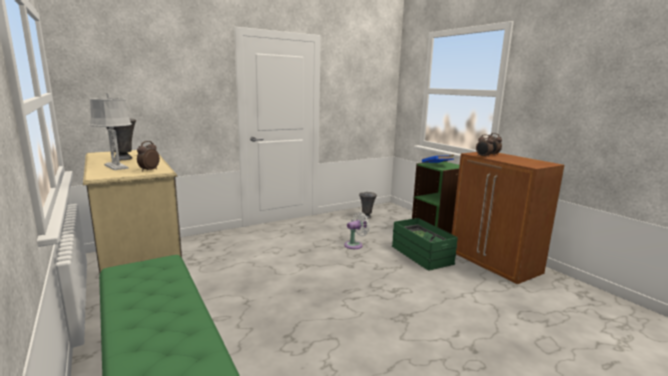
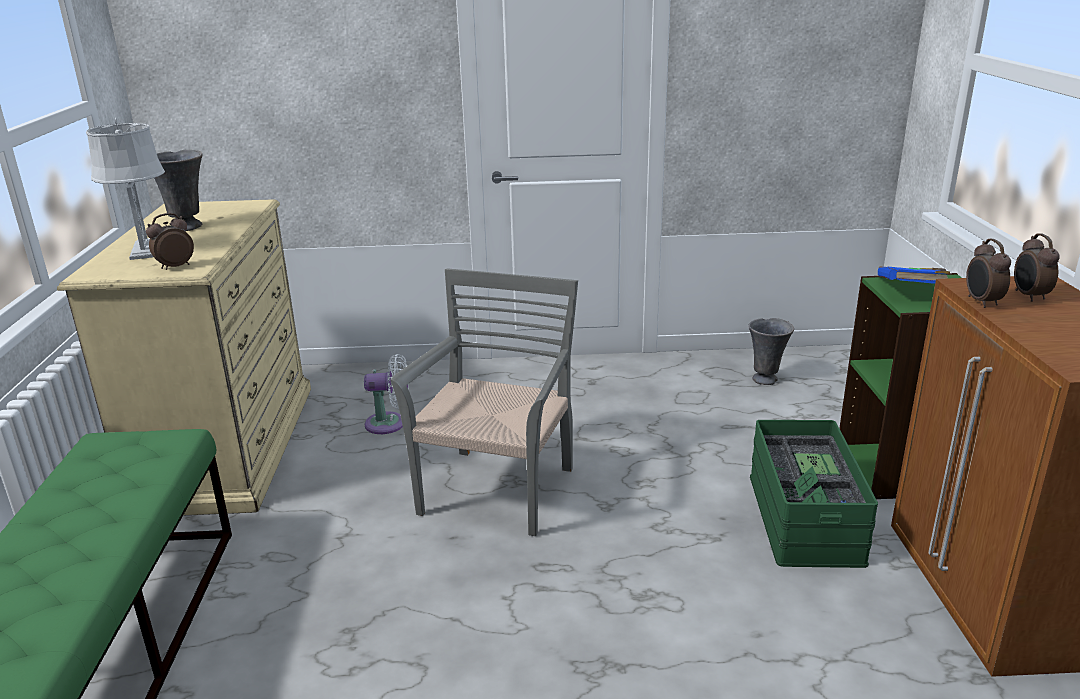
camera: 30 degrees right, 10 degrees up
(300, 270) = (497, 489): none -> grey armchair
(355, 245) = (666, 453): white fan -> white fan (390, 424)

